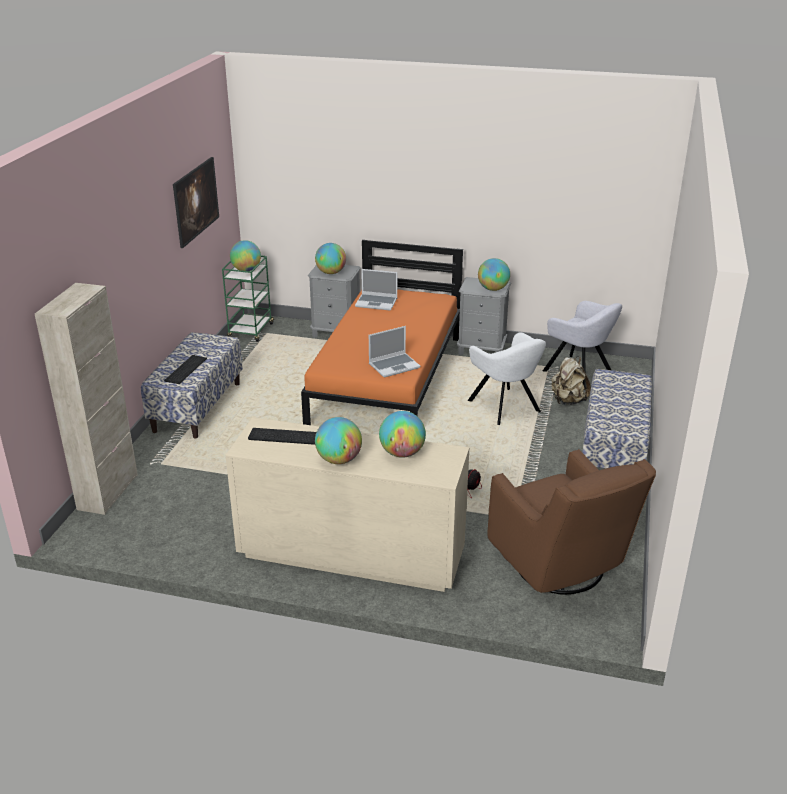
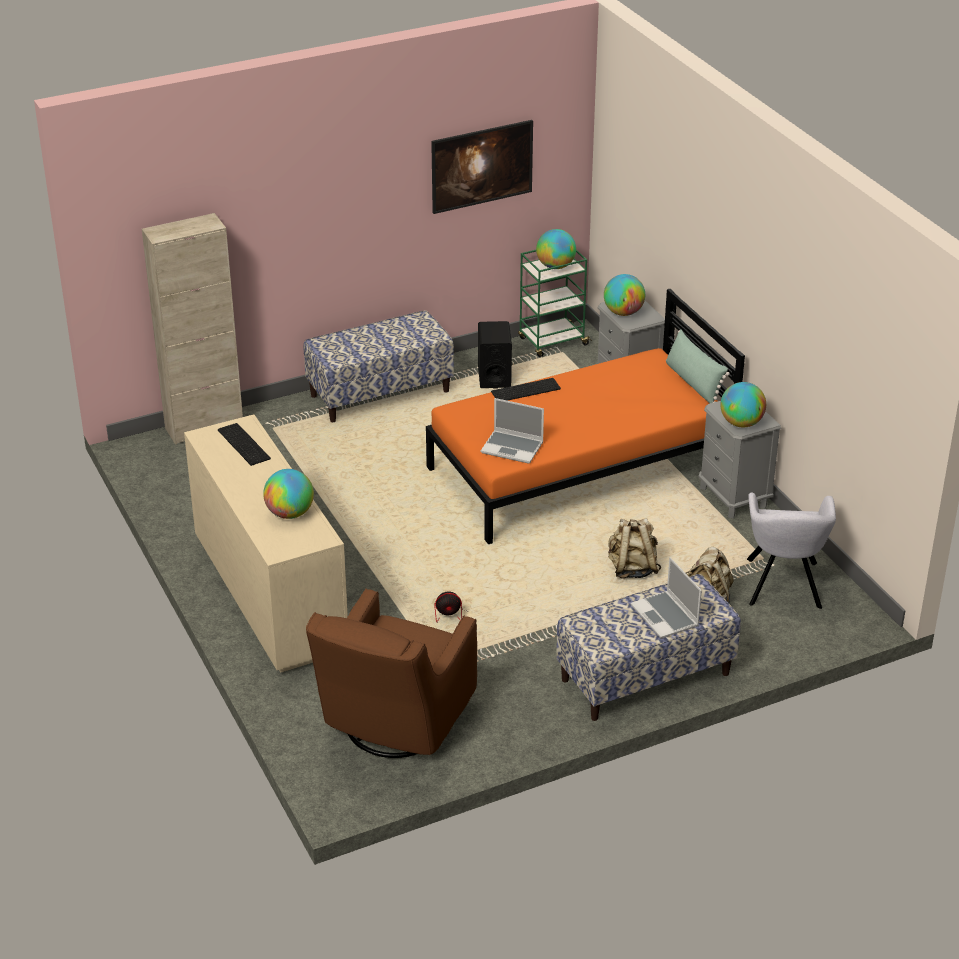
camera: 50 degrees right, 5 degrees up
(185, 369) = (358, 345): keyboard -> keyboard (526, 389)
(251, 363) = (494, 377): none -> black speaker
(339, 460) = (241, 488): globe -> none
(377, 303) = (630, 373): laptop -> laptop (666, 616)
(415, 291) = (693, 383): none -> green pillow
(505, 407) = (632, 569): white armchair -> beige backpack

